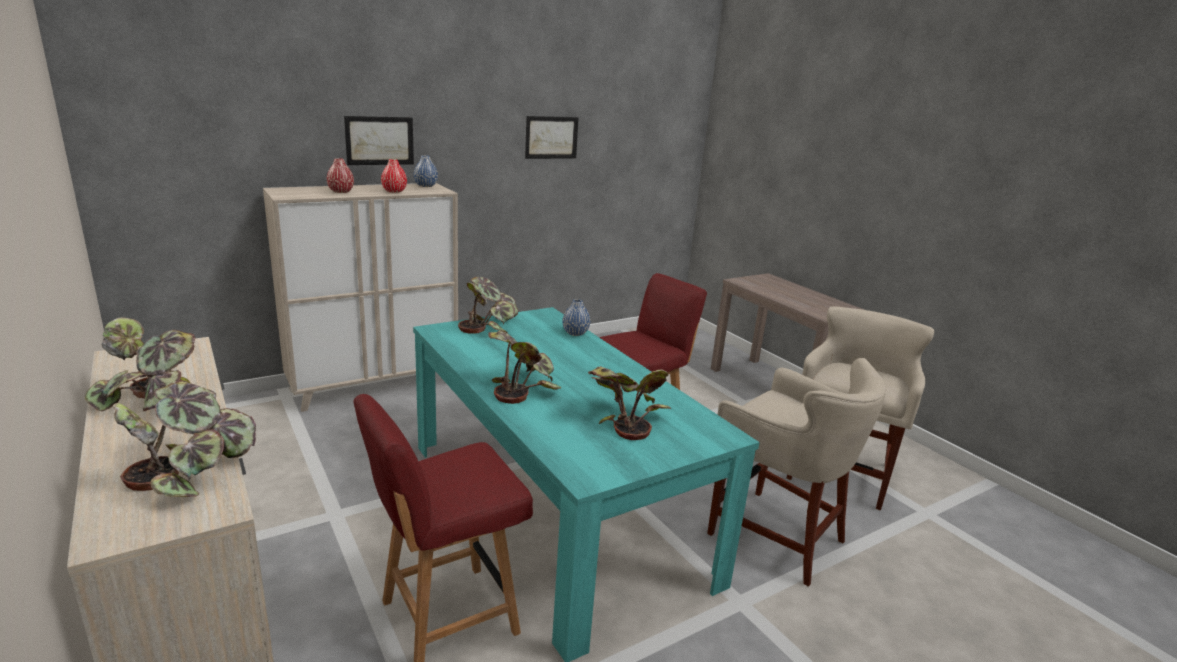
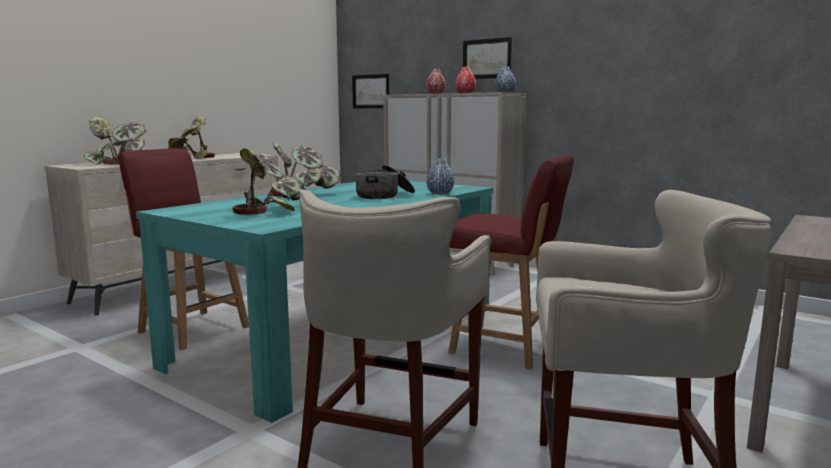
camera: 70 degrees right, 10 degrees down
(490, 326) = (412, 184): potted plant -> none
(551, 137) = (652, 44): picture -> picture (370, 91)
(568, 355) = (385, 195): none -> cooking pot

